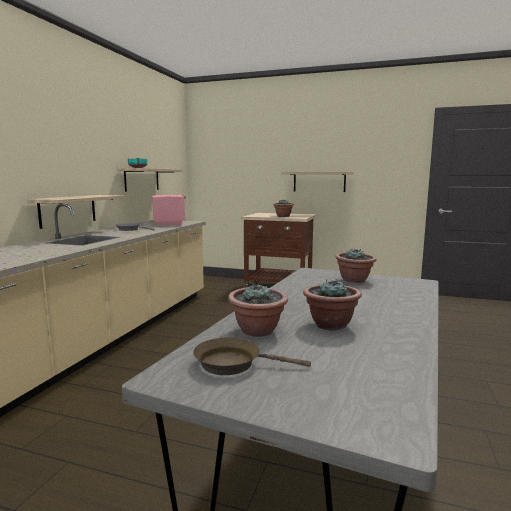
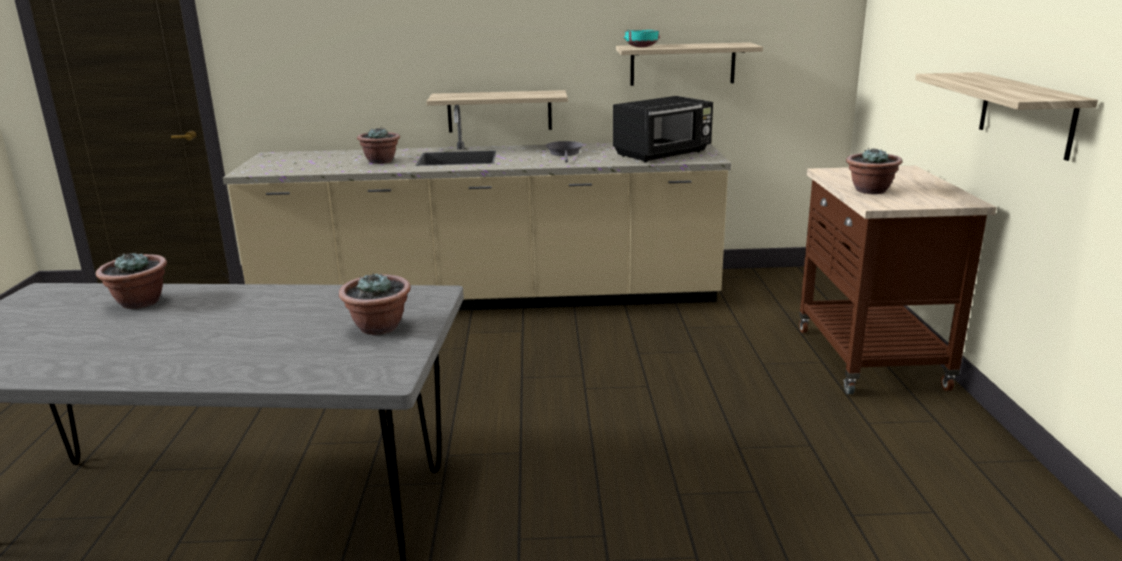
camera: 70 degrees right, 10 degrees up
(169, 223) = (663, 154): pink microwave -> black microwave
(233, 363) = (57, 306): brown frying pan -> none
(330, 325) = (151, 331): potted plant -> potted plant (381, 161)

